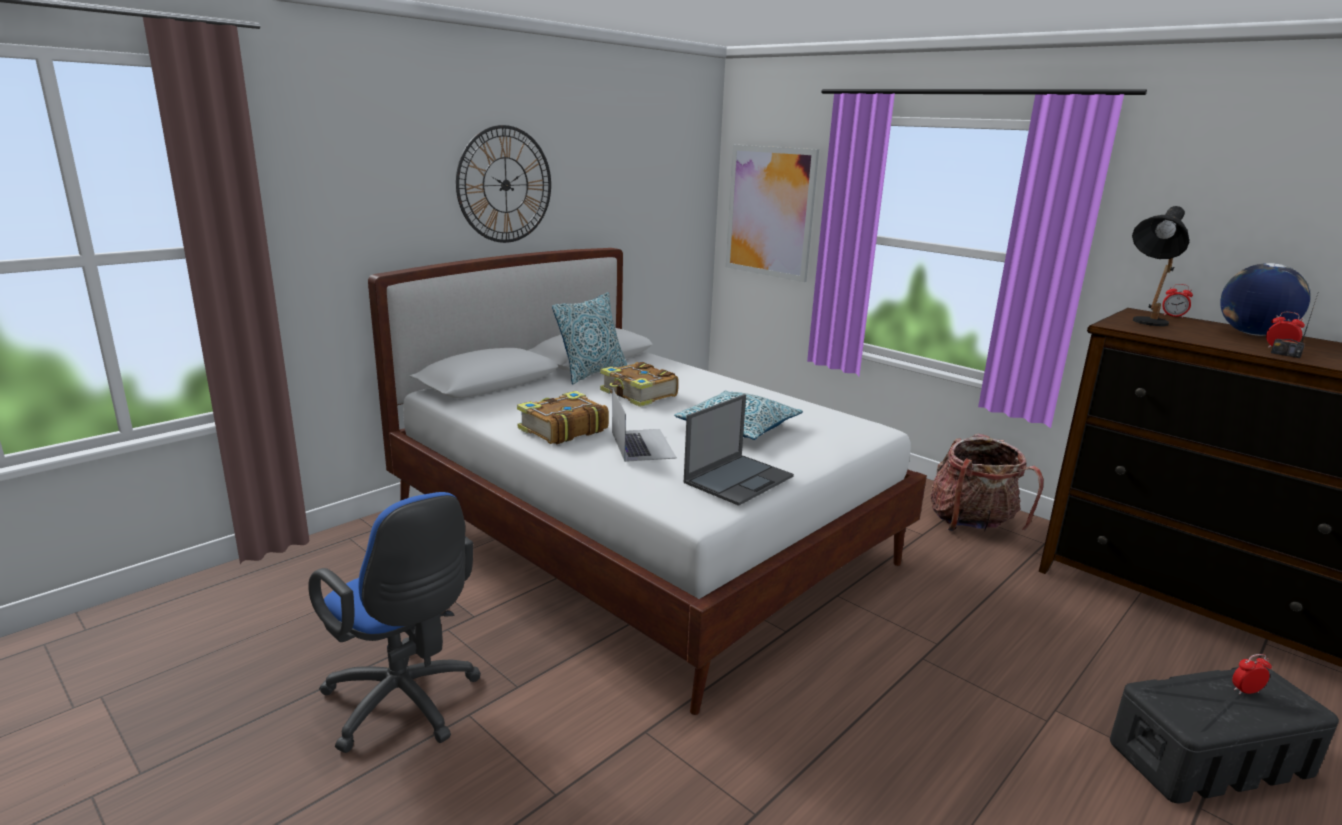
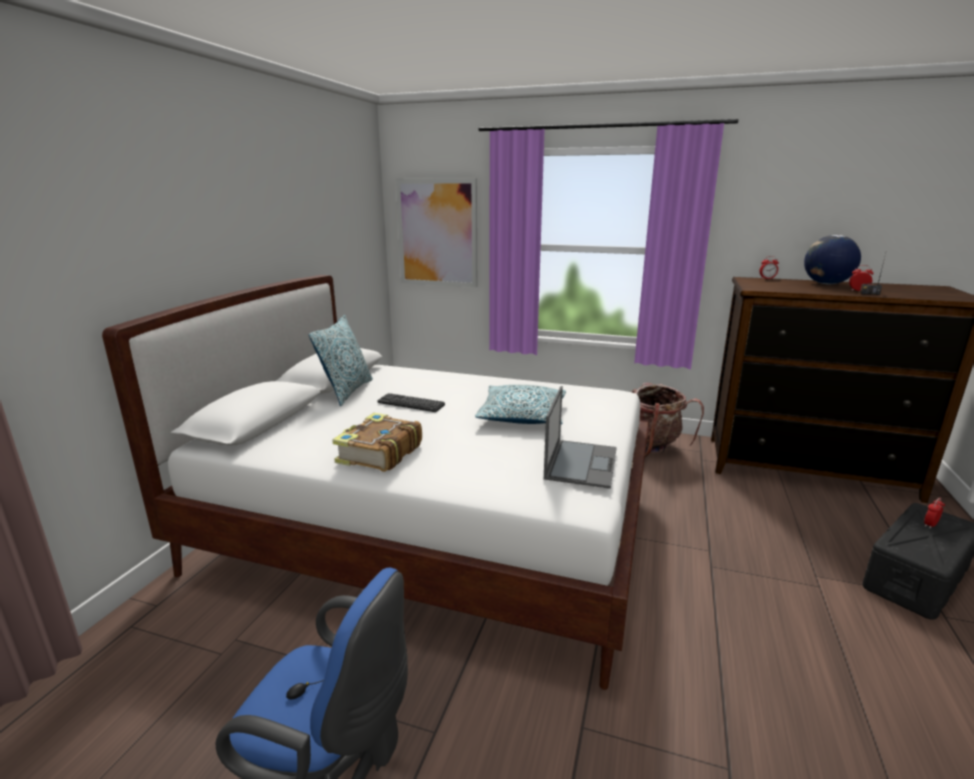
camera: 25 degrees left, 0 degrees up
(505, 185) = (225, 220): wall clock -> none
(638, 394) = (411, 403): book -> keyboard
(642, 444) = (468, 450): laptop -> none
(1144, 323) = (765, 285): black table lamp -> none

